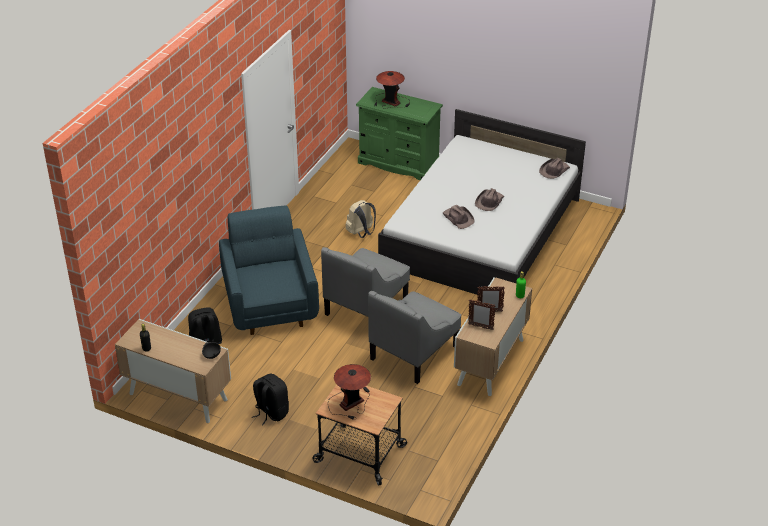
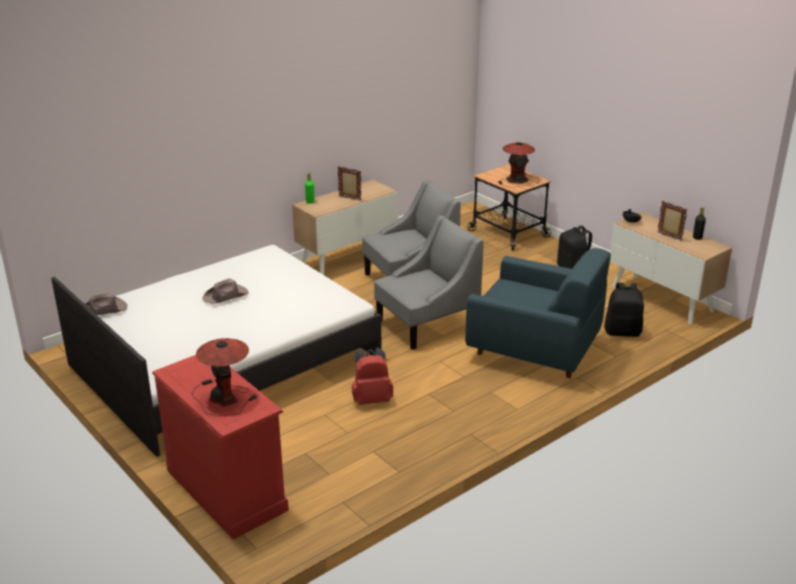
camera: 155 degrees left, 10 degrees down
(270, 304) = (535, 350): blue armchair -> blue armchair turned 75 degrees counterclockwise
(361, 233) = (371, 399): beige backpack -> red backpack
(398, 163) = (226, 489): green dresser -> red dresser
(458, 218) = (281, 289): brown hat -> none
(480, 327) = (369, 192): picture frame -> picture frame (669, 237)

